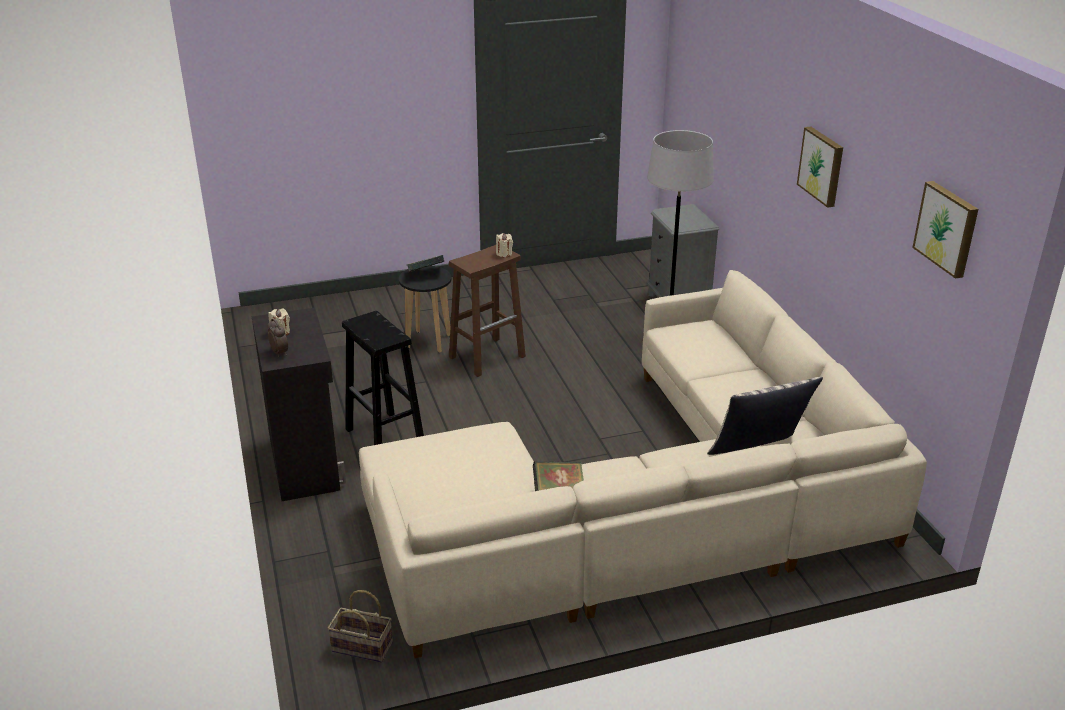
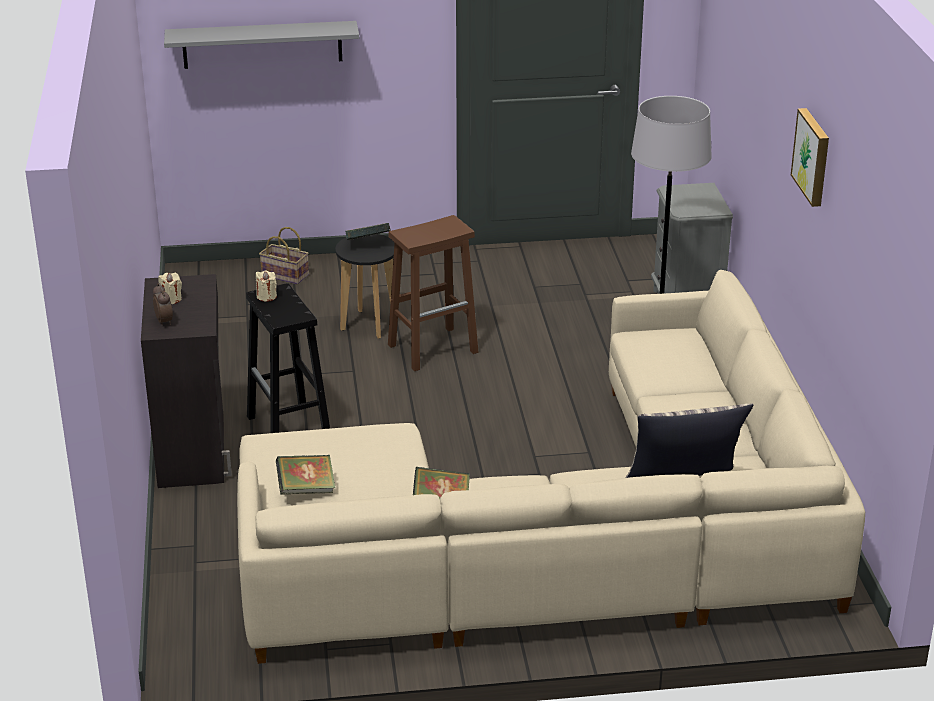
camera: 10 degrees right, 0 degrees up
(317, 114) = (262, 44): none -> grey shelf
(360, 647) = (204, 646): basket -> basket (283, 275)
(435, 492) = (306, 489): none -> book
(504, 254) = (455, 228): beige candle -> beige candle (266, 296)
(947, 228) = (898, 246): picture -> none

